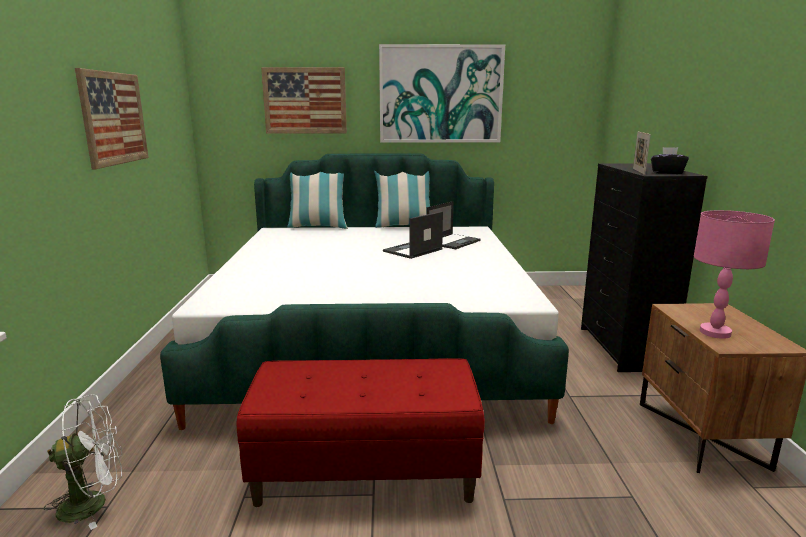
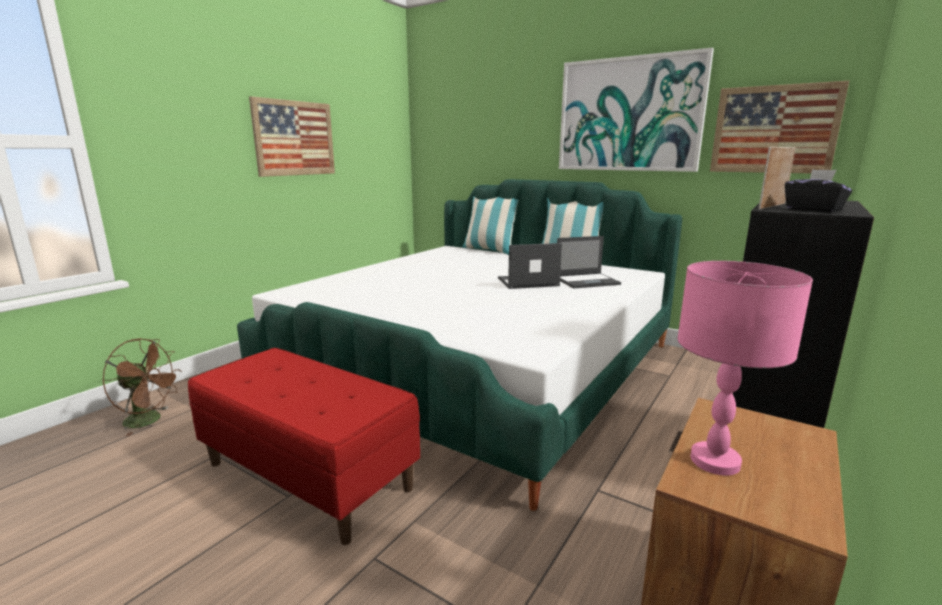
camera: 35 degrees right, 0 degrees up
(94, 503) = (150, 420): white fan -> brown fan
(305, 100) = (495, 126): picture -> picture (774, 129)

